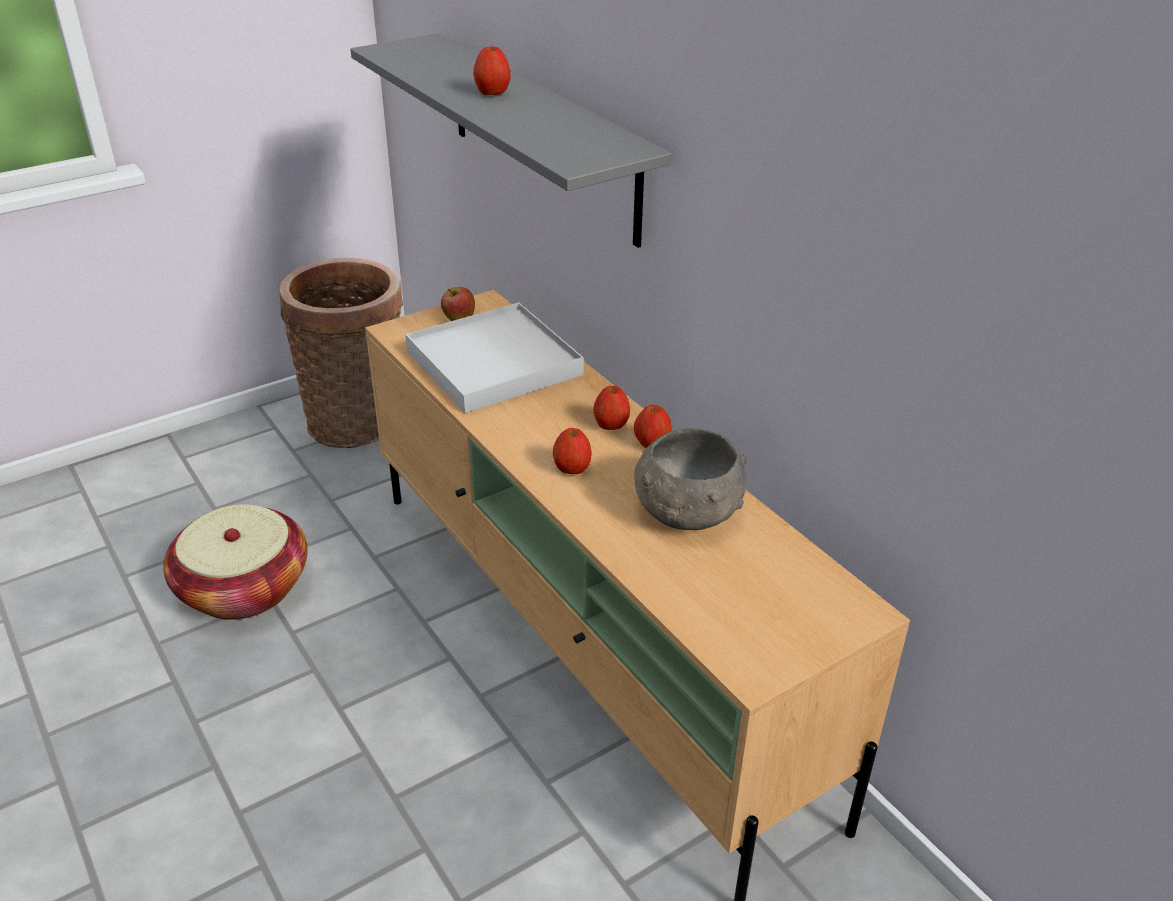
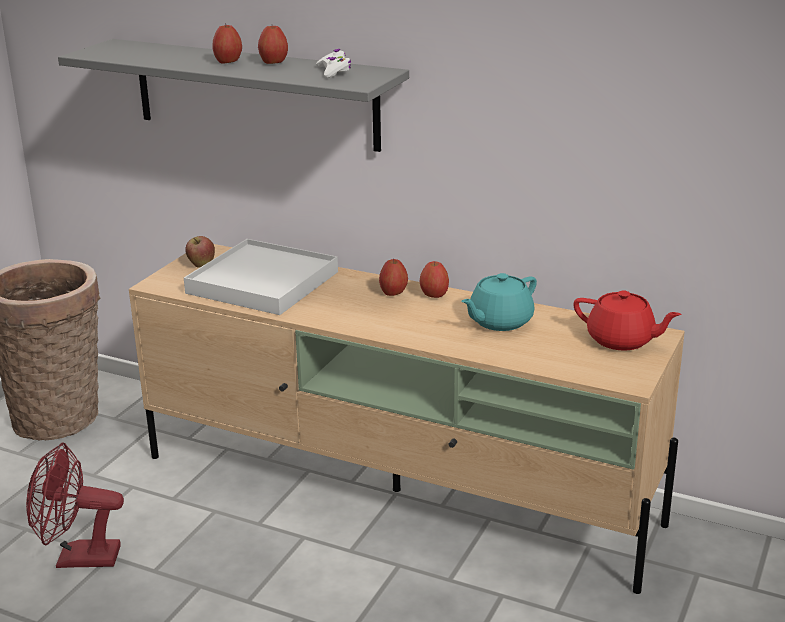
camera: 30 degrees left, 10 degrees down
(243, 588) = (78, 558): basket -> red fan
(571, 470) = (397, 323): apple -> apple (273, 63)
(580, 135) = (334, 71): none -> white game controller
(686, 512) = (499, 321): grey bowl -> turquoise teapot
(807, 602) = (621, 340): none -> red teapot

